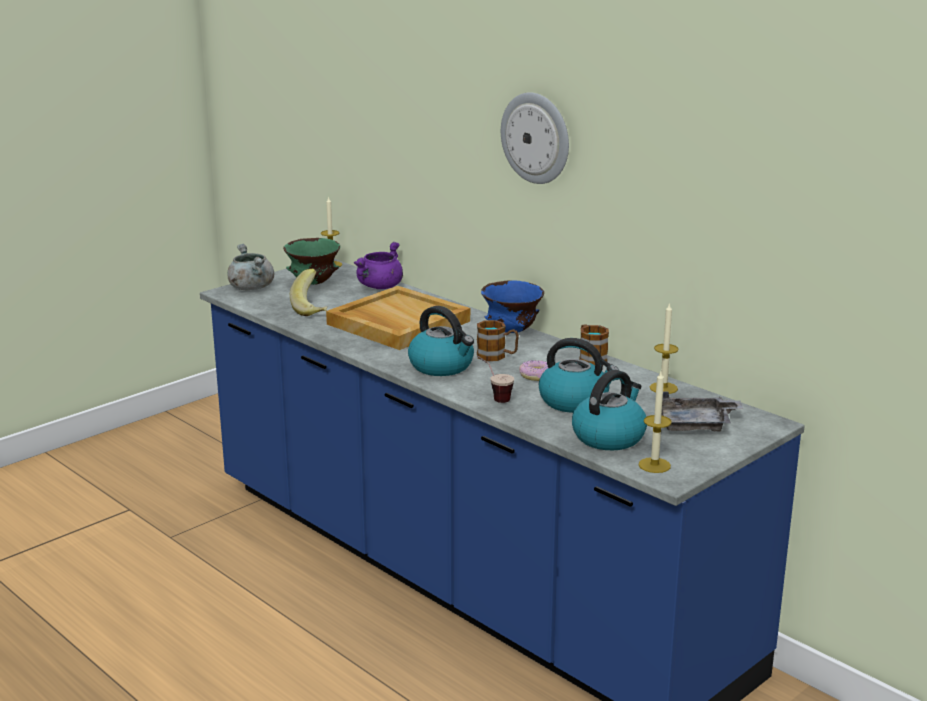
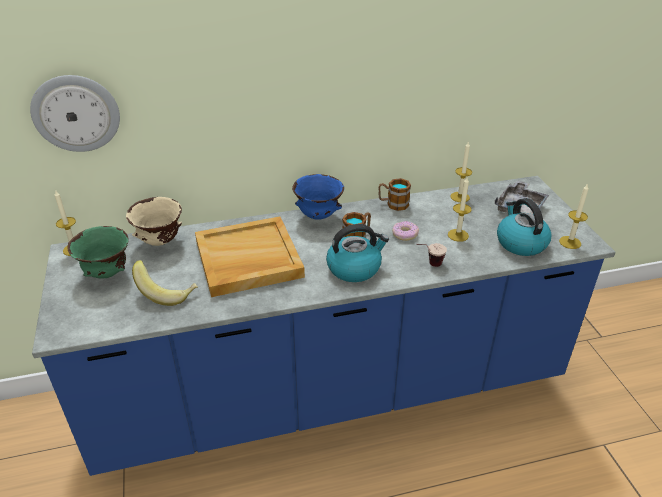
camera: 60 degrees left, 15 degrees up
(250, 287) = (67, 314): grey cooking pot -> none
(380, 287) = (160, 242): purple cooking pot -> beige bowl
(536, 138) = (307, 58): wall clock -> wall clock (76, 113)
(575, 401) = (458, 235): kettle -> candle

